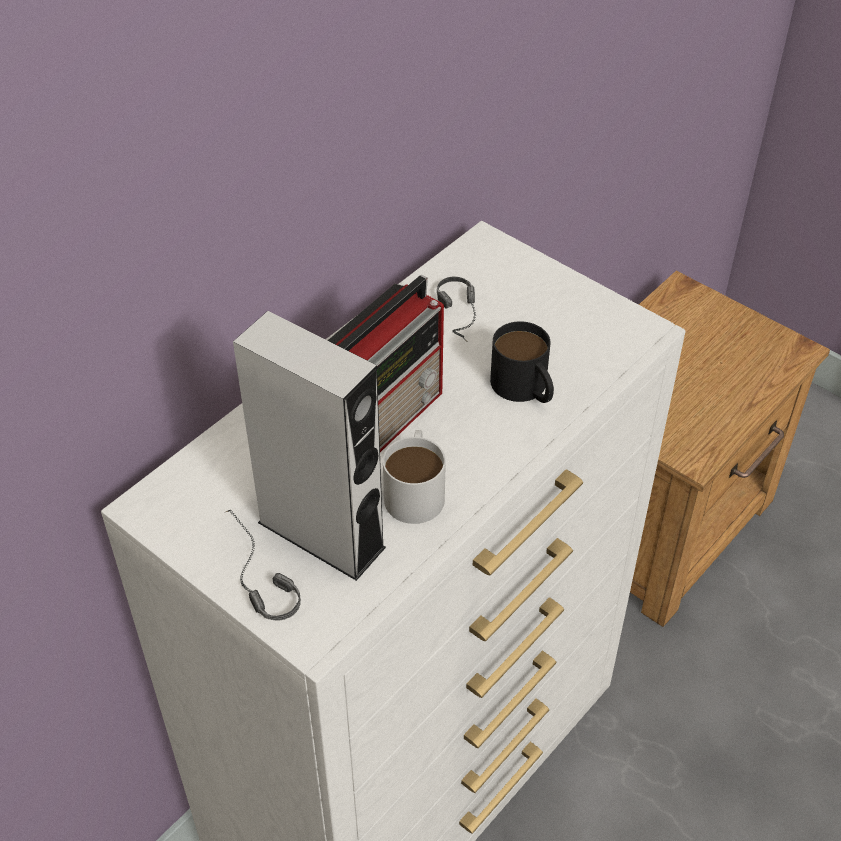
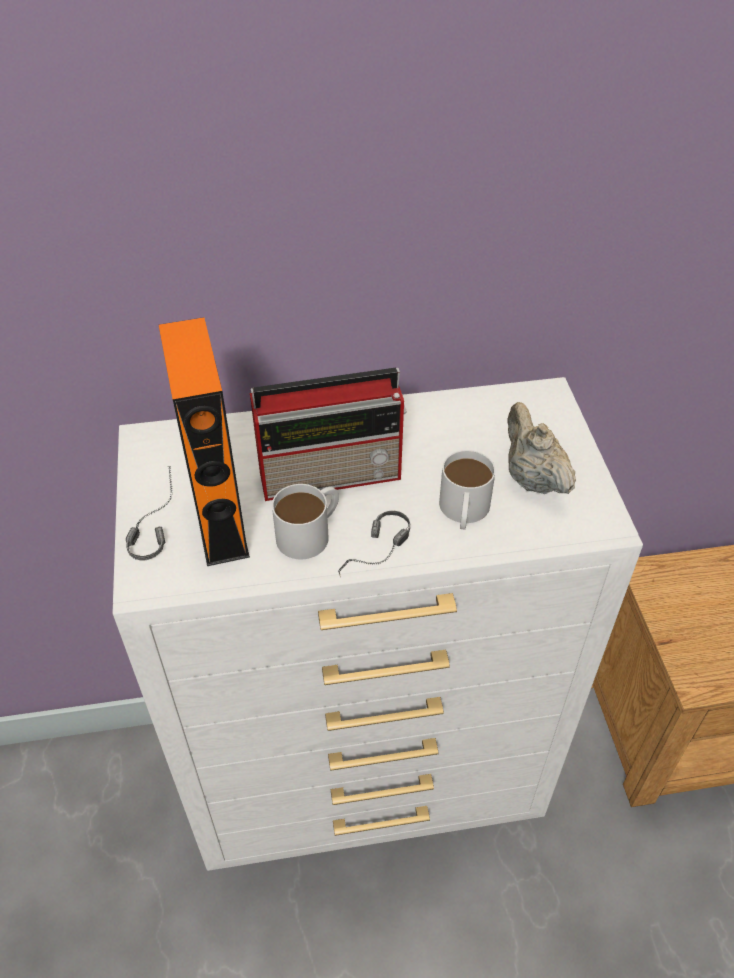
camera: 40 degrees right, 0 degrees up
(321, 534) = (220, 522): grey speaker -> orange speaker
(464, 320) = (473, 438): headphones -> headphones (377, 556)
(525, 389) = (463, 512): black mug -> white mug
(549, 326) = (532, 478): none -> beige teapot

